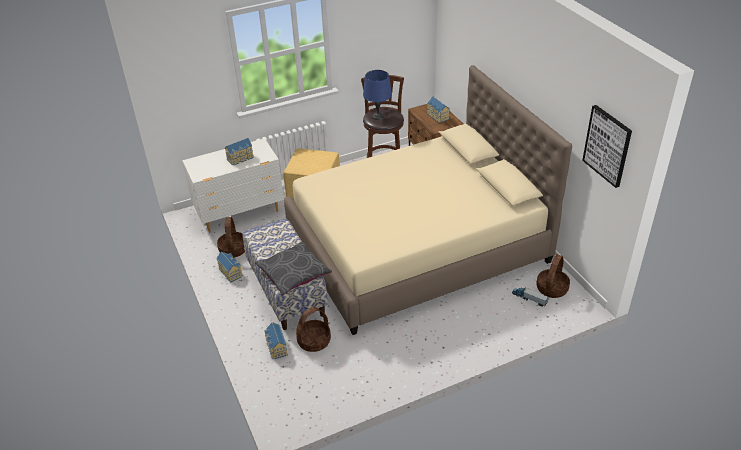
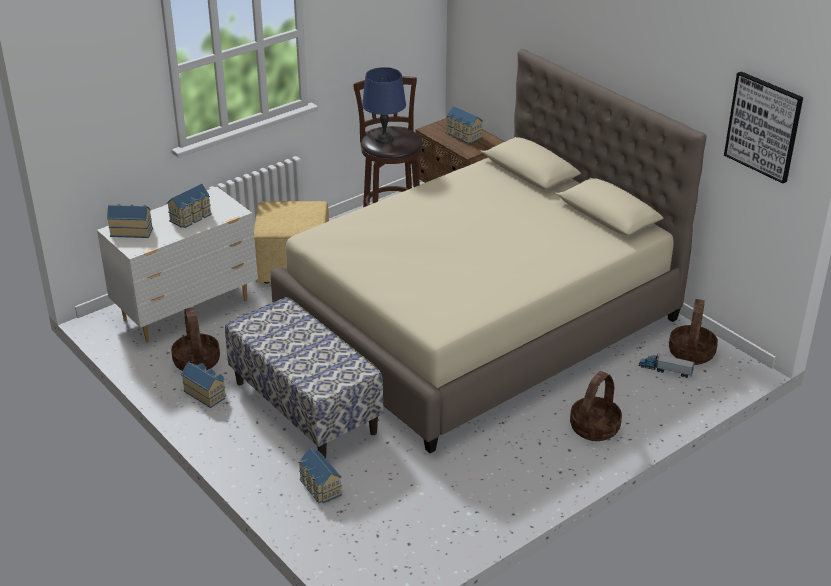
camera: 15 degrees left, 5 degrees down
(202, 163) = (131, 231): none -> toy house
(293, 273) = (330, 369): grey pillow -> none
(314, 341) = (375, 470): basket -> basket (594, 428)

